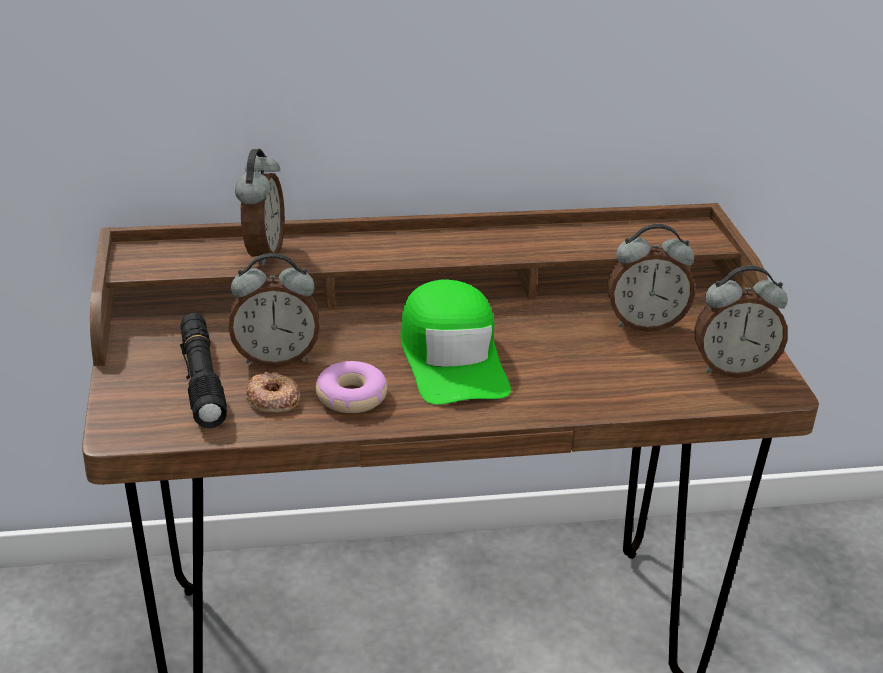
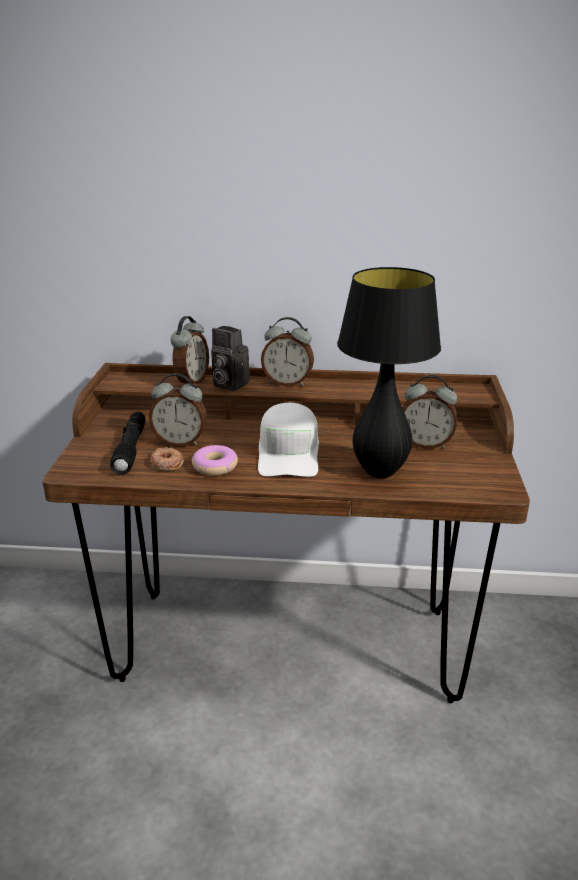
camera: 15 degrees right, 5 degrees down
(324, 252) = (228, 384): none -> camera
(452, 358) = (289, 452): green cap -> white cap
(599, 378) = (380, 472): none -> black table lamp
(732, 369) = (475, 475): alarm clock -> alarm clock (287, 383)

